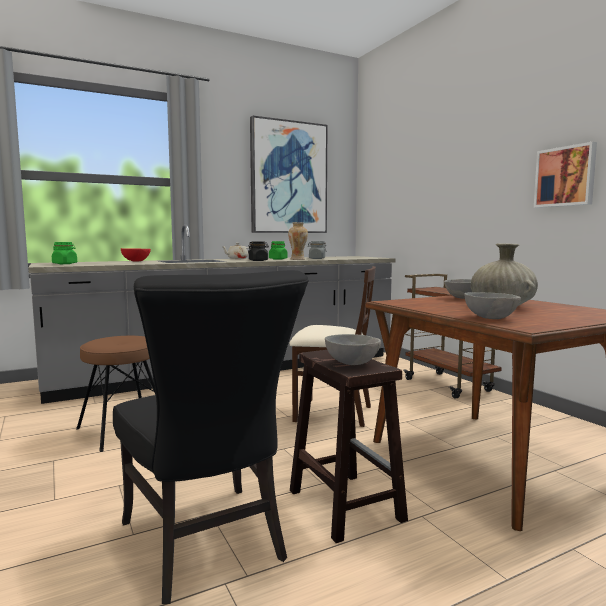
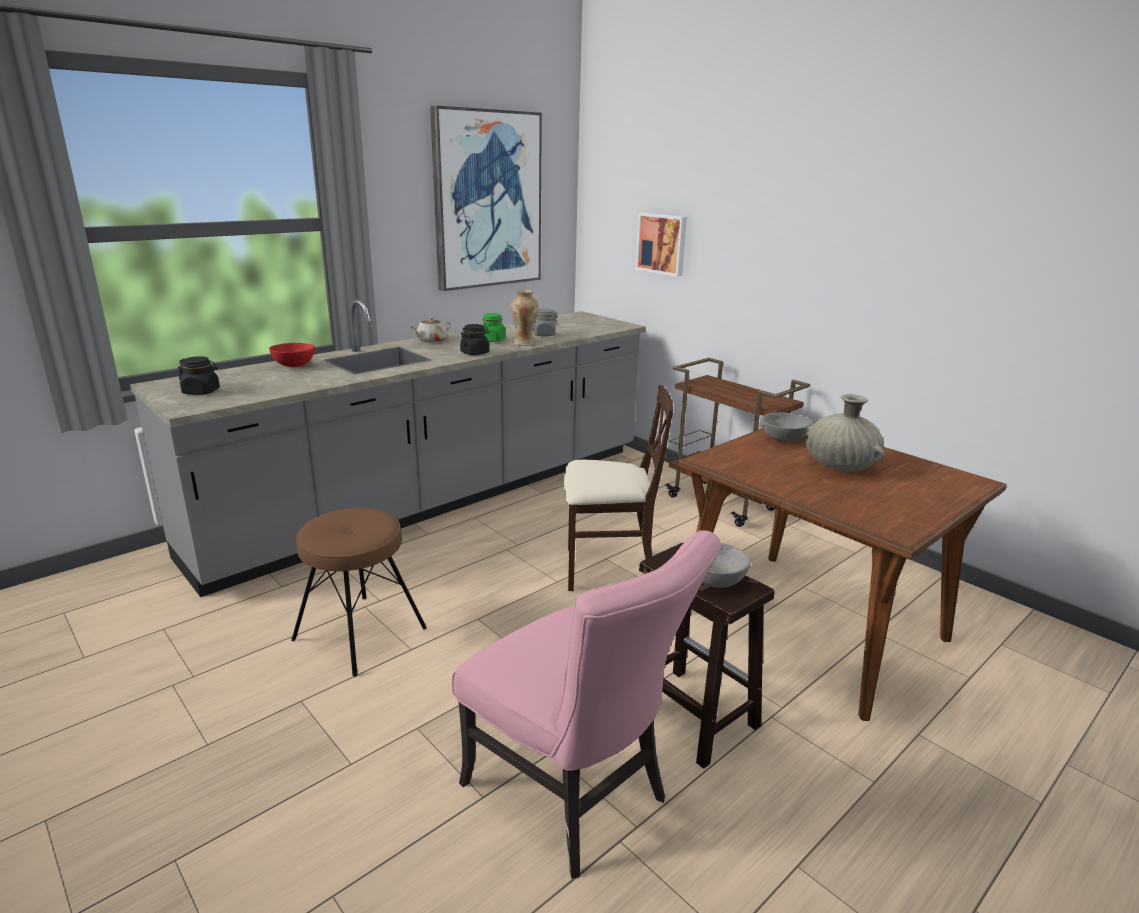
camera: 15 degrees left, 15 degrees up
(65, 264) = (201, 392): green jar -> black jar
(208, 544) = (574, 795): black chair -> pink chair
(490, 318) = (849, 506): grey bowl -> none
(565, 176) = (894, 267): picture -> picture (662, 243)

